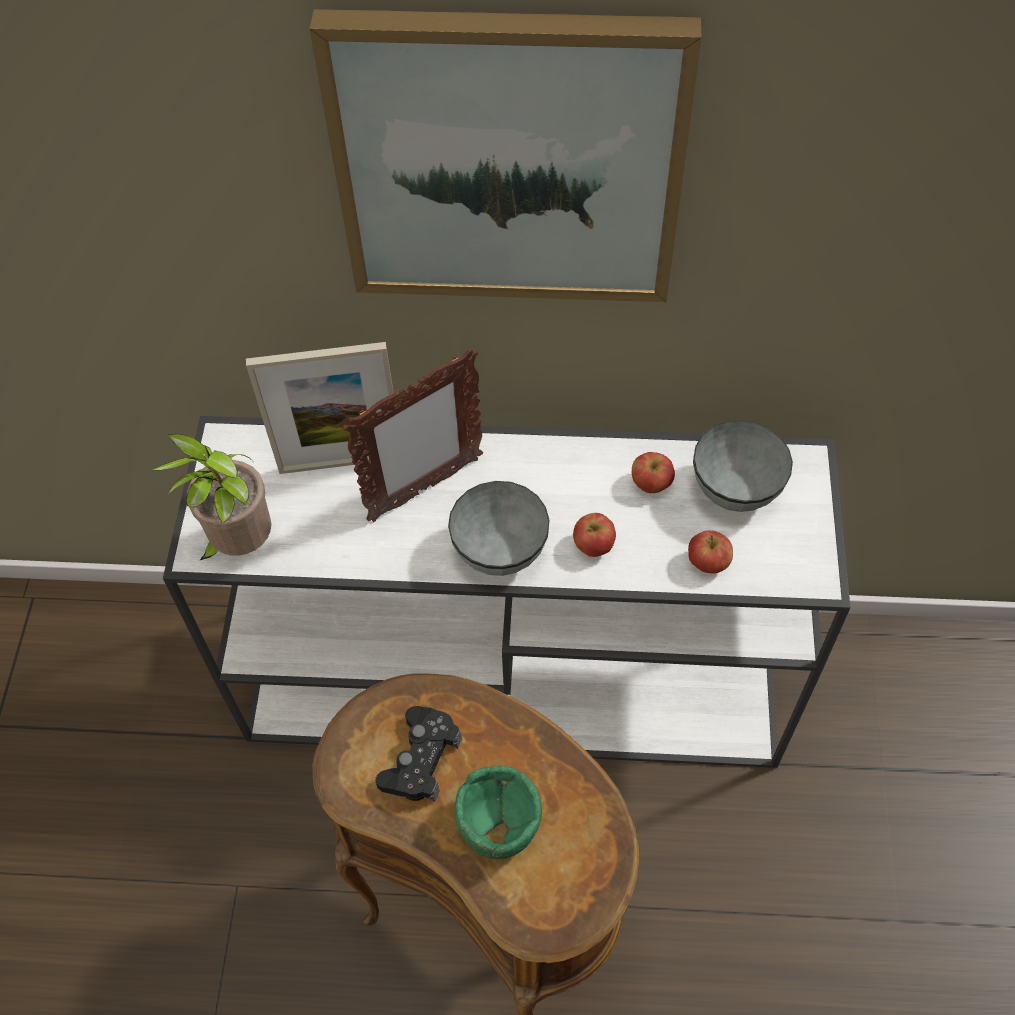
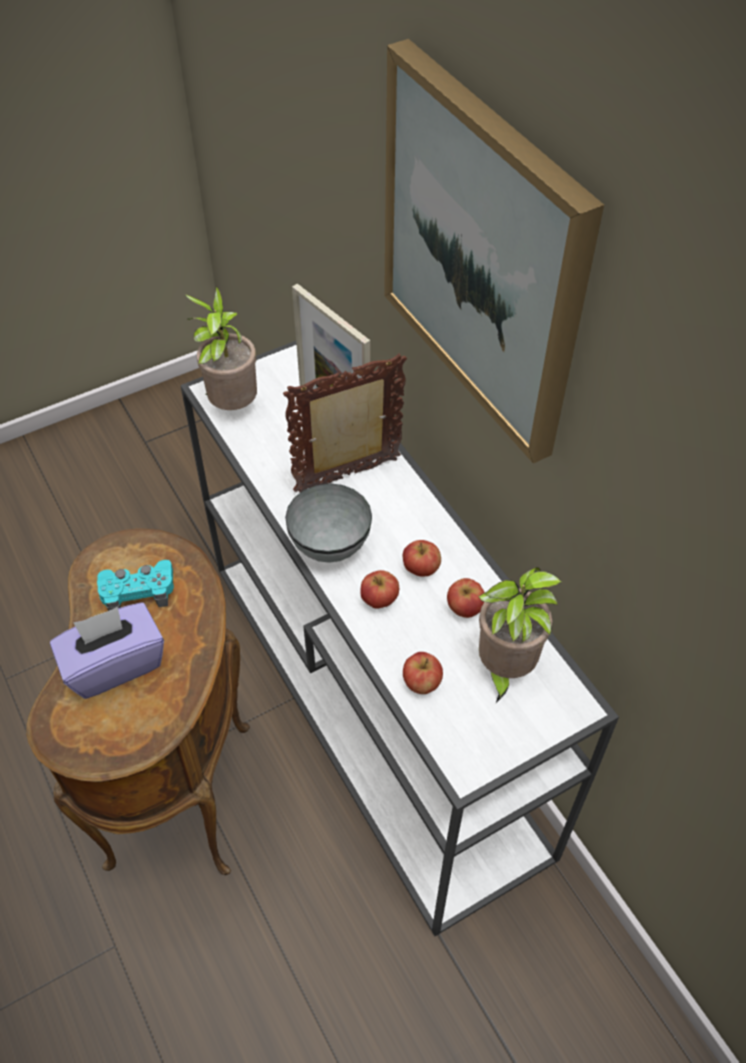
camera: 55 degrees right, 5 degrees down
(420, 759) = (138, 591): black game controller -> turquoise game controller
(424, 489) = (349, 476): picture frame -> picture frame turned 135 degrees clockwise
(499, 826) = (115, 664): green bowl -> purple tissue box
(582, 492) = (421, 569): none -> apple
(735, 492) = (504, 669): grey bowl -> potted plant

